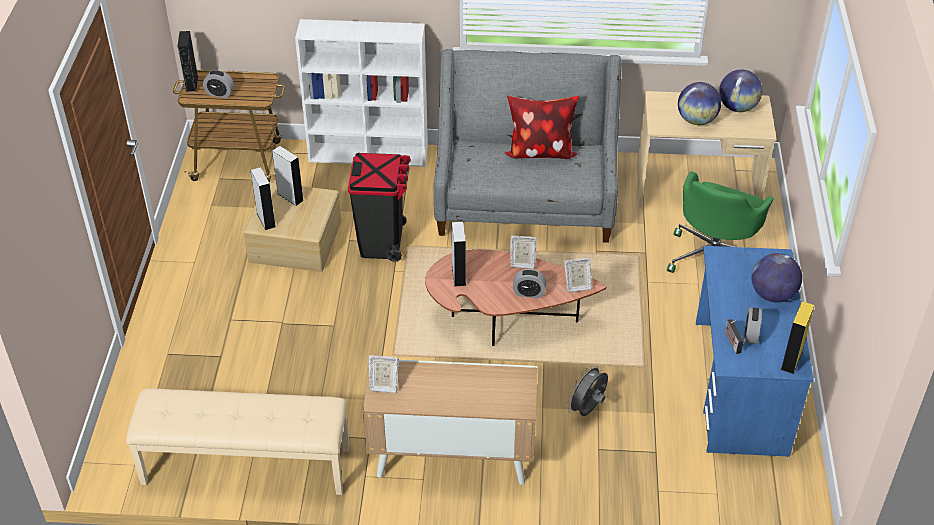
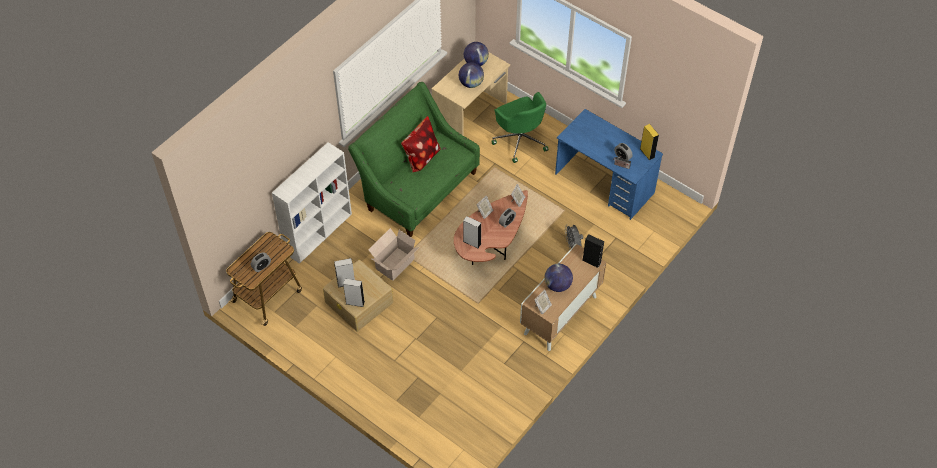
camera: 55 degrees left, 10 degrees up
(191, 84) = (240, 275): black speaker -> black speaker (591, 261)
(245, 466) = (501, 401): beige bench -> none
(382, 242) = (394, 264): black trash can -> cardboard box
(525, 202) = (417, 188): grey sofa -> green sofa
(772, 295) = (606, 133): globe -> globe (557, 285)

